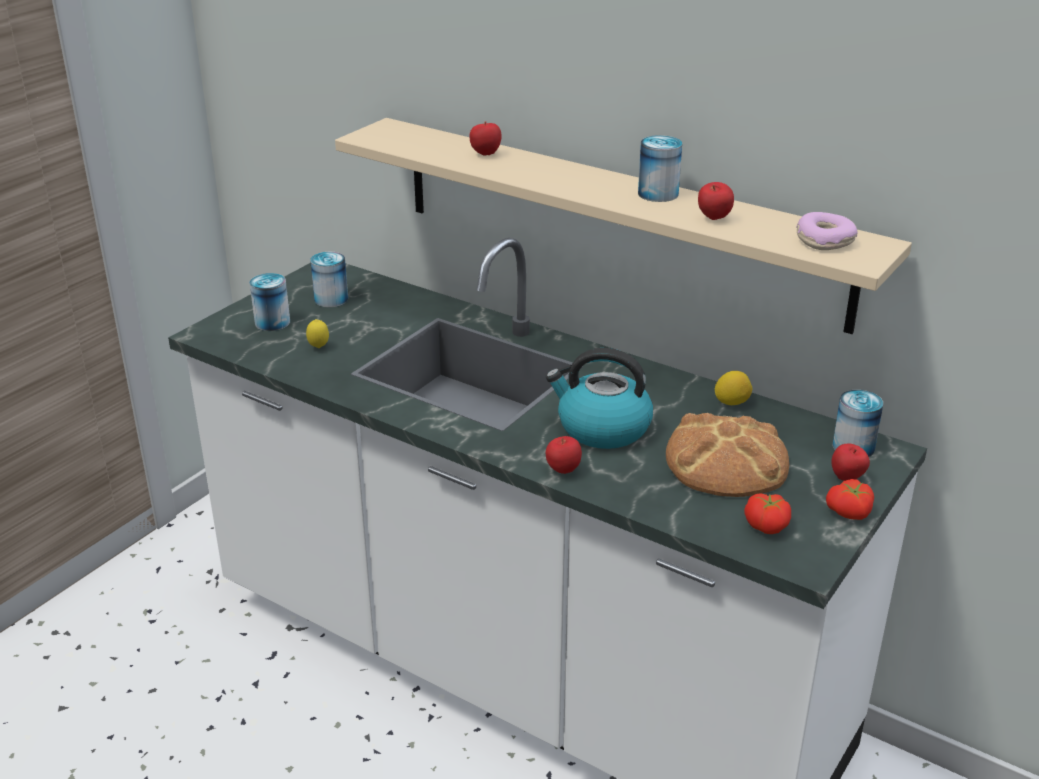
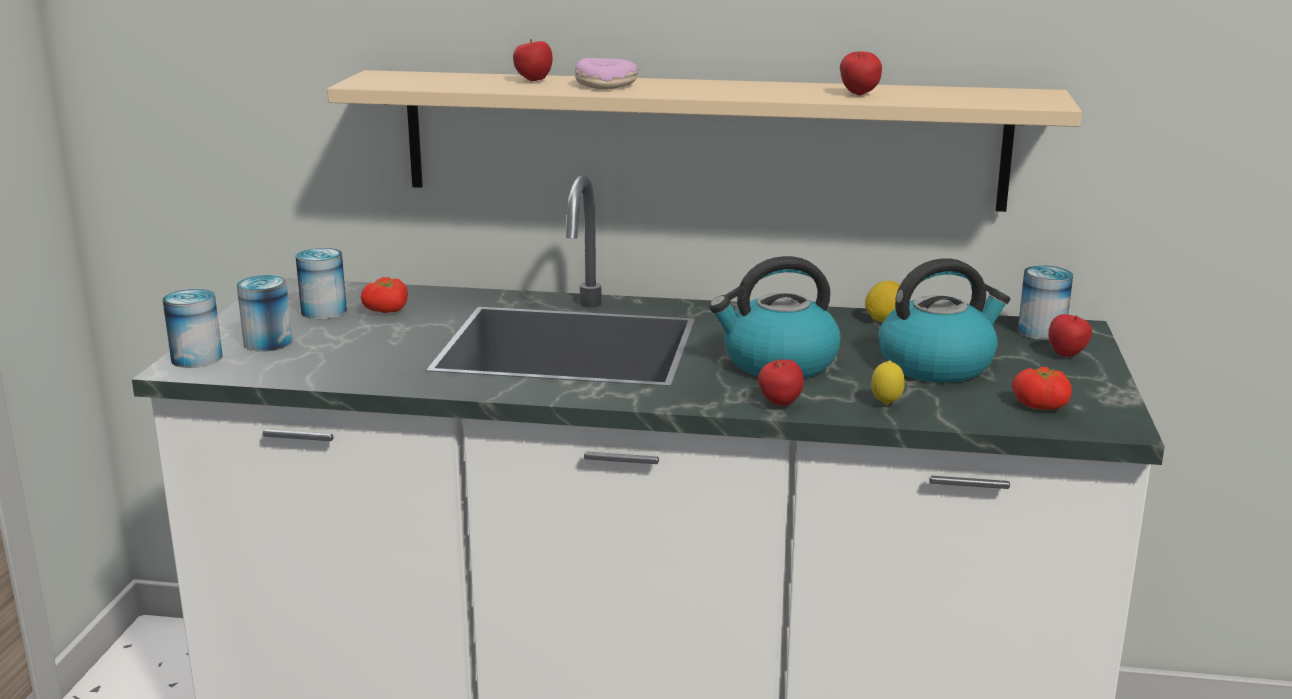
camera: 25 degrees left, 10 degrees down
(318, 348) = (357, 354): lemon -> lemon (886, 404)
(658, 194) = (771, 86): can -> can (196, 358)
(726, 461) = (937, 365): bread -> kettle
(824, 241) = (990, 96): donut -> donut (605, 85)
(850, 513) = (1104, 380): tomato -> tomato (388, 311)

